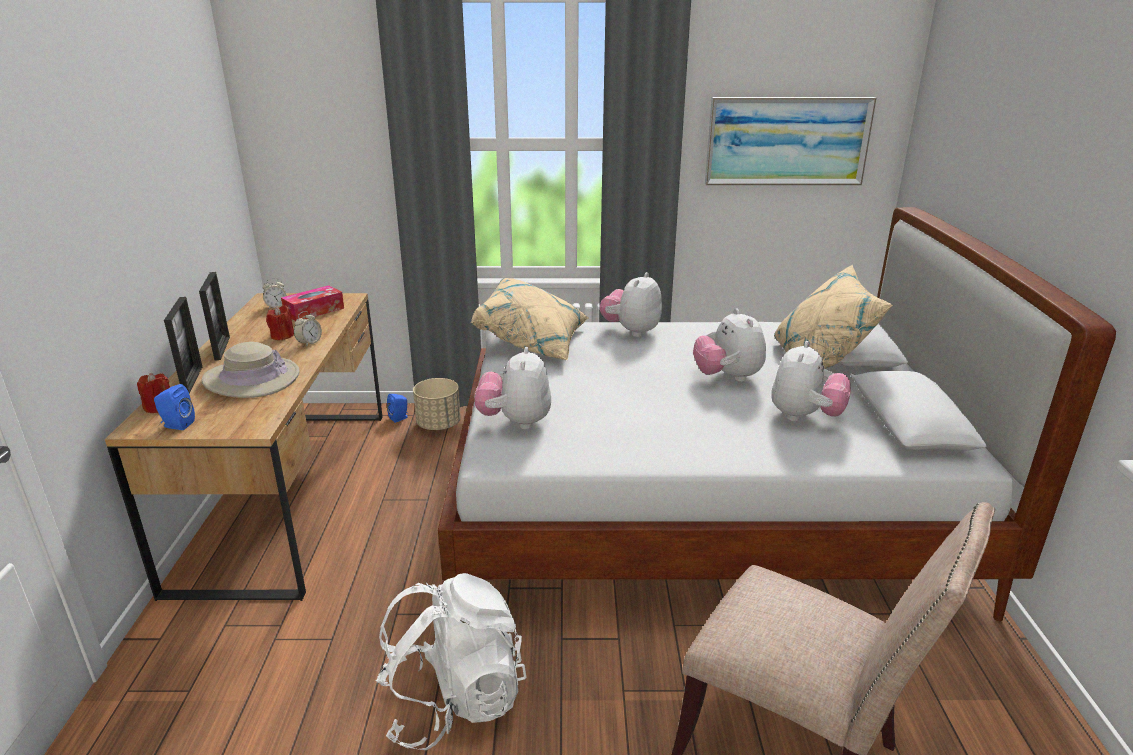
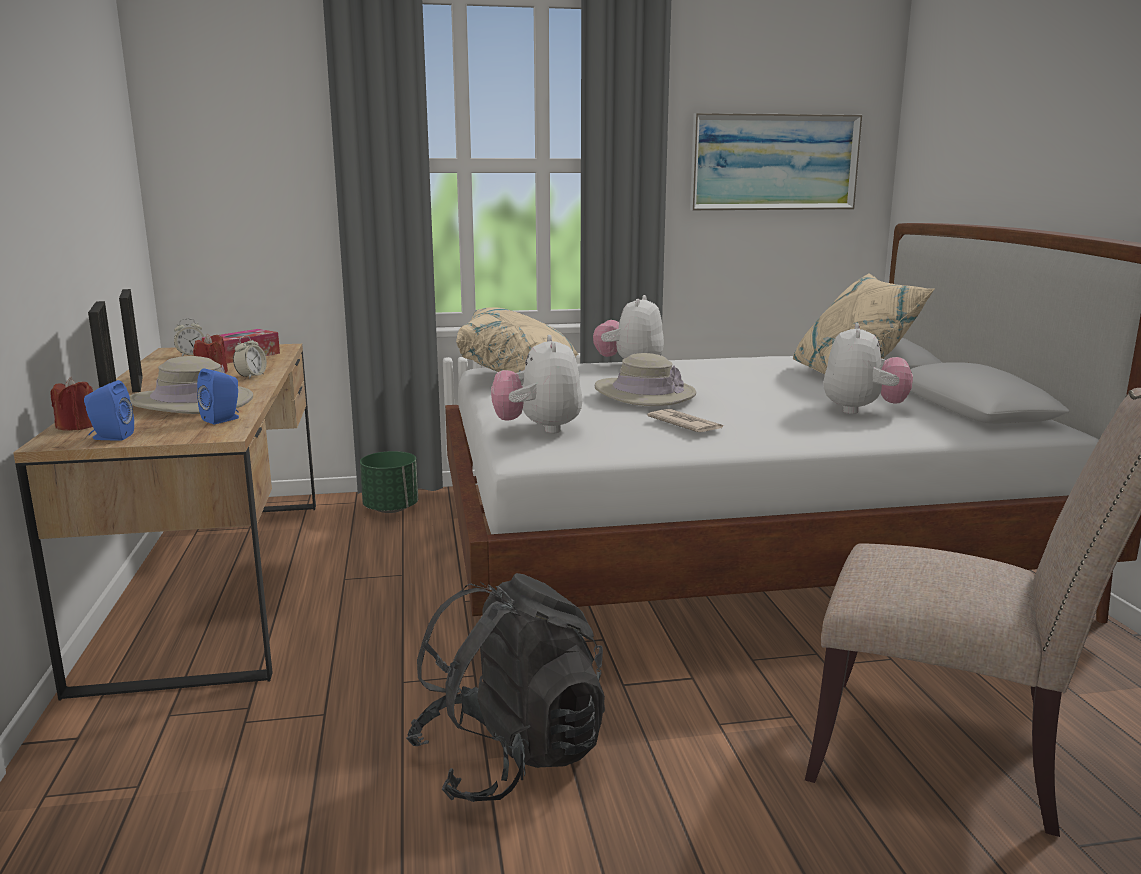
camera: 10 degrees left, 10 degrees down
(400, 418) = (339, 506): blue speaker -> blue speaker (223, 419)
(439, 424) = (391, 508): beige planter -> green planter
(453, 701) = (510, 756): white backpack -> black backpack
(623, 378) = (644, 393): none -> beige hat
(638, 426) = (685, 424): none -> newspaper
(727, 377) = (759, 390): plush toy -> none

